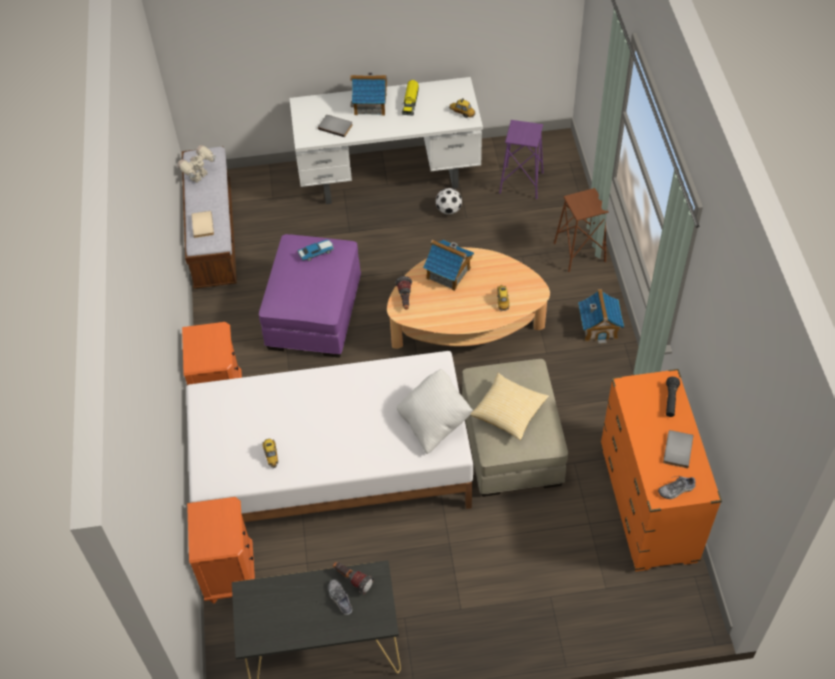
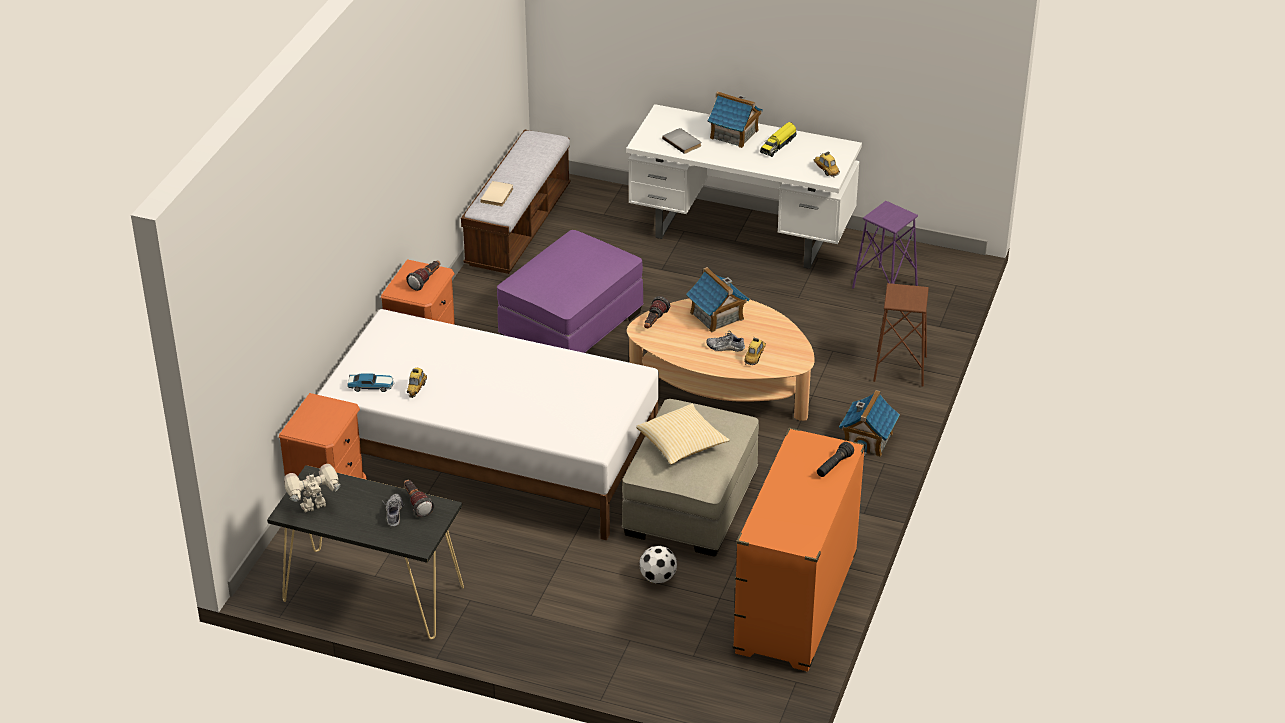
camera: 25 degrees right, 15 degrees down
(200, 177) = (525, 155): toy robot -> toy robot (314, 507)
(212, 343) = (426, 280): none -> flashlight
(316, 252) = (591, 252): toy car -> toy car (371, 386)
(434, 422) = (594, 418): white pillow -> none
(448, 210) = (783, 284): football -> football (657, 578)
(676, 449) = (805, 505): grey book -> none
(676, 490) = (777, 535): shoe -> shoe (725, 347)

